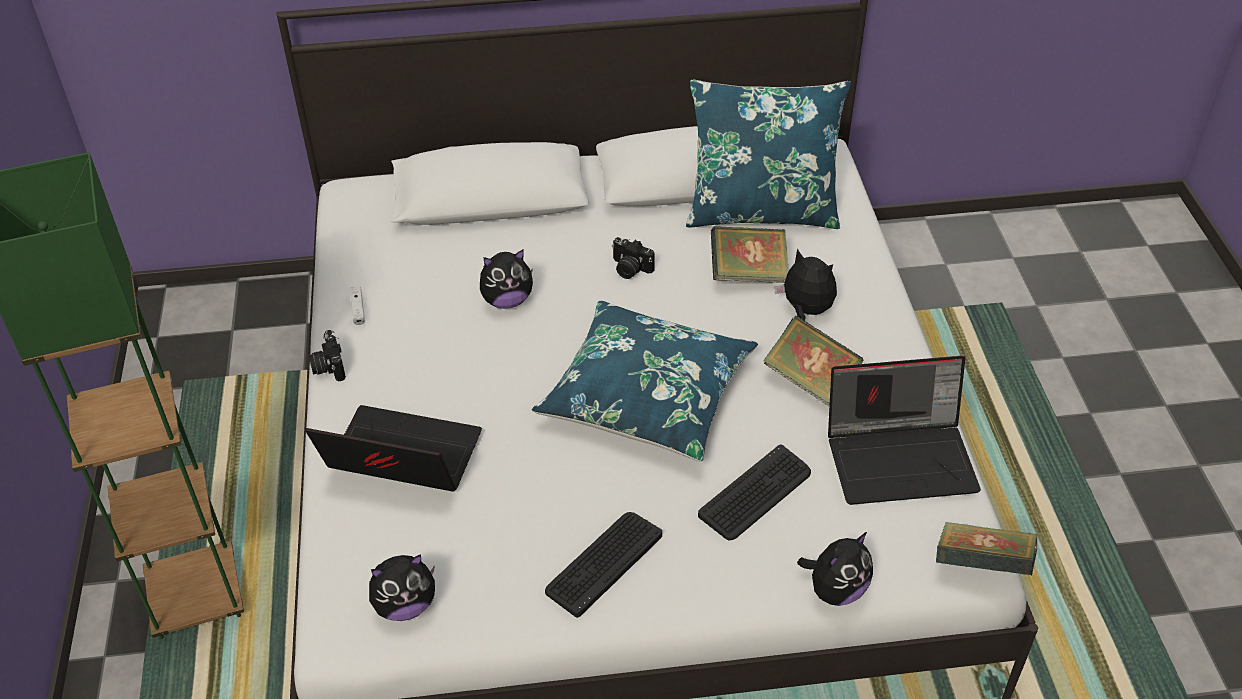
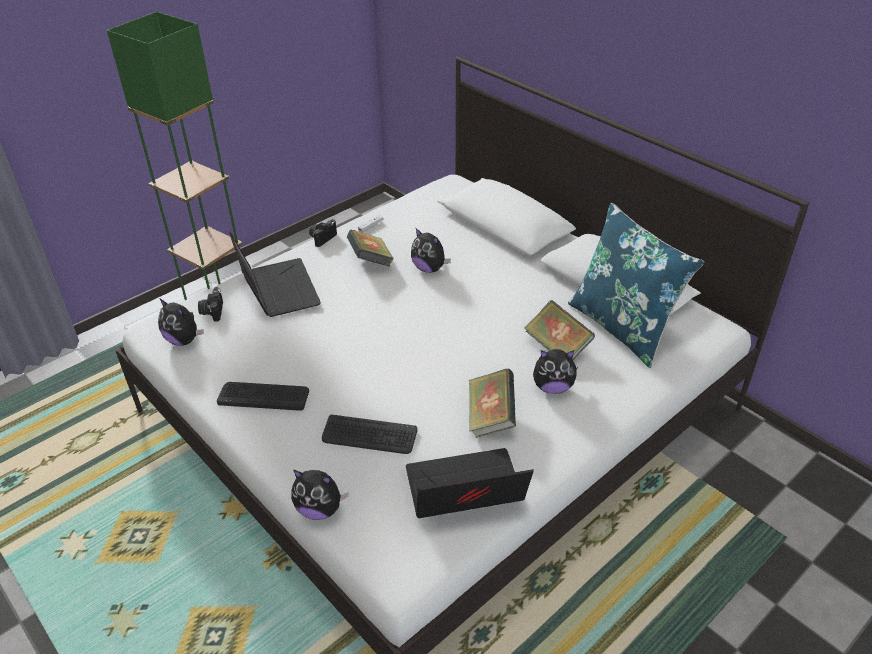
camera: 55 degrees right, 5 degrees down
(629, 269) = (505, 299): camera -> camera (212, 311)
(647, 395) = (408, 353): blue pillow -> none
(805, 310) = (552, 387): plush toy -> plush toy turned 90 degrees clockwise
(901, 457) = (463, 492): laptop -> laptop turned 120 degrees clockwise
(981, 566) = (398, 580): book -> book (371, 261)

